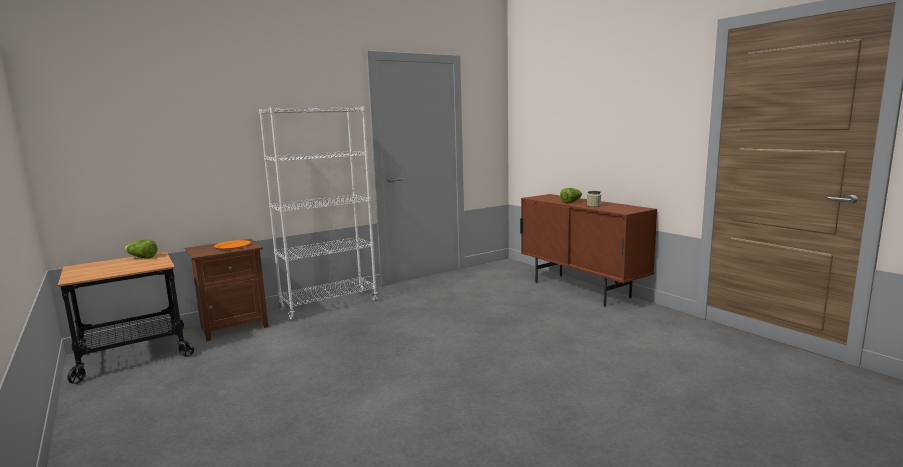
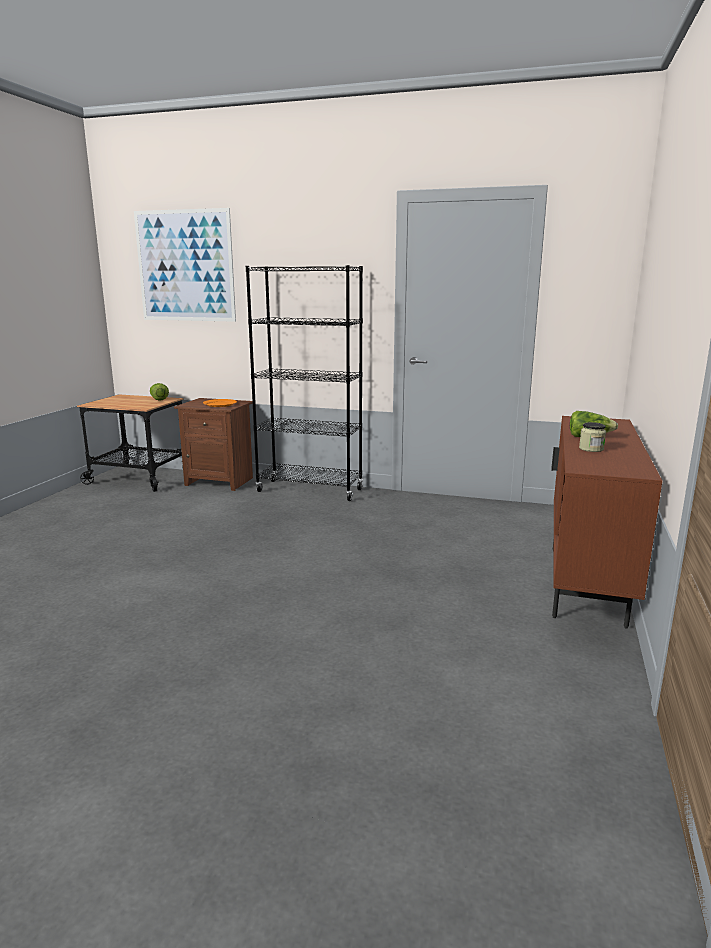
camera: 50 degrees right, 5 degrees up
(156, 109) = (185, 266): none -> picture
(329, 305) = (310, 490): white bookcase -> black bookcase

